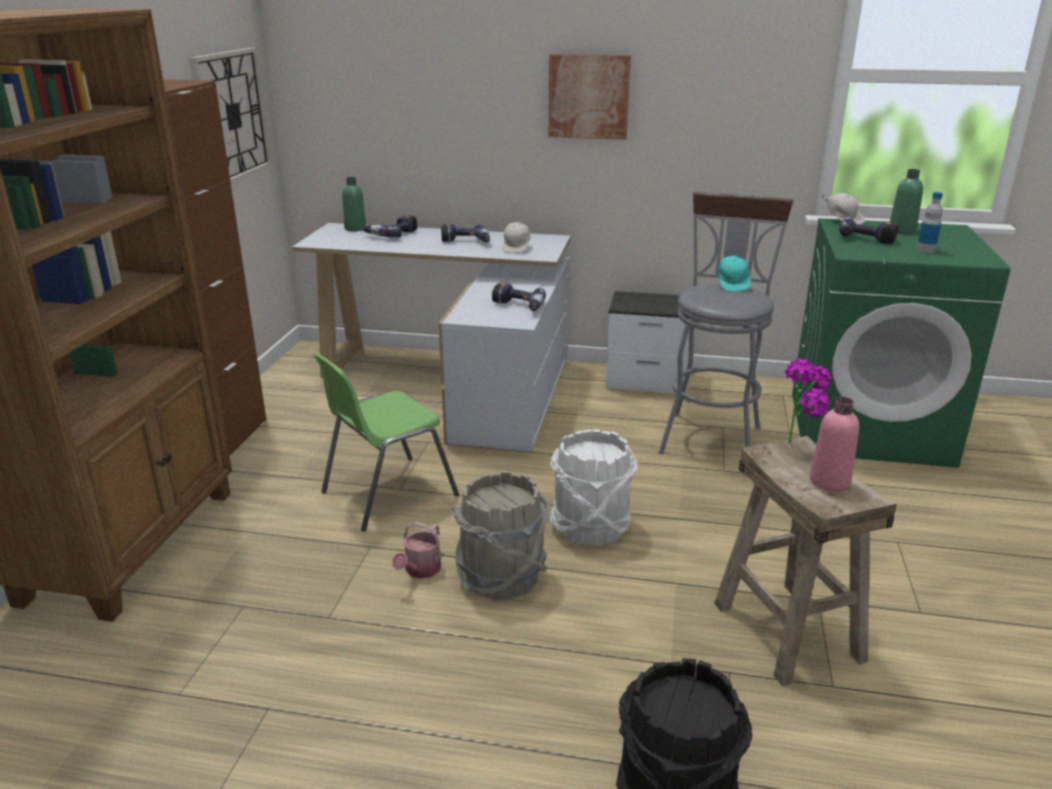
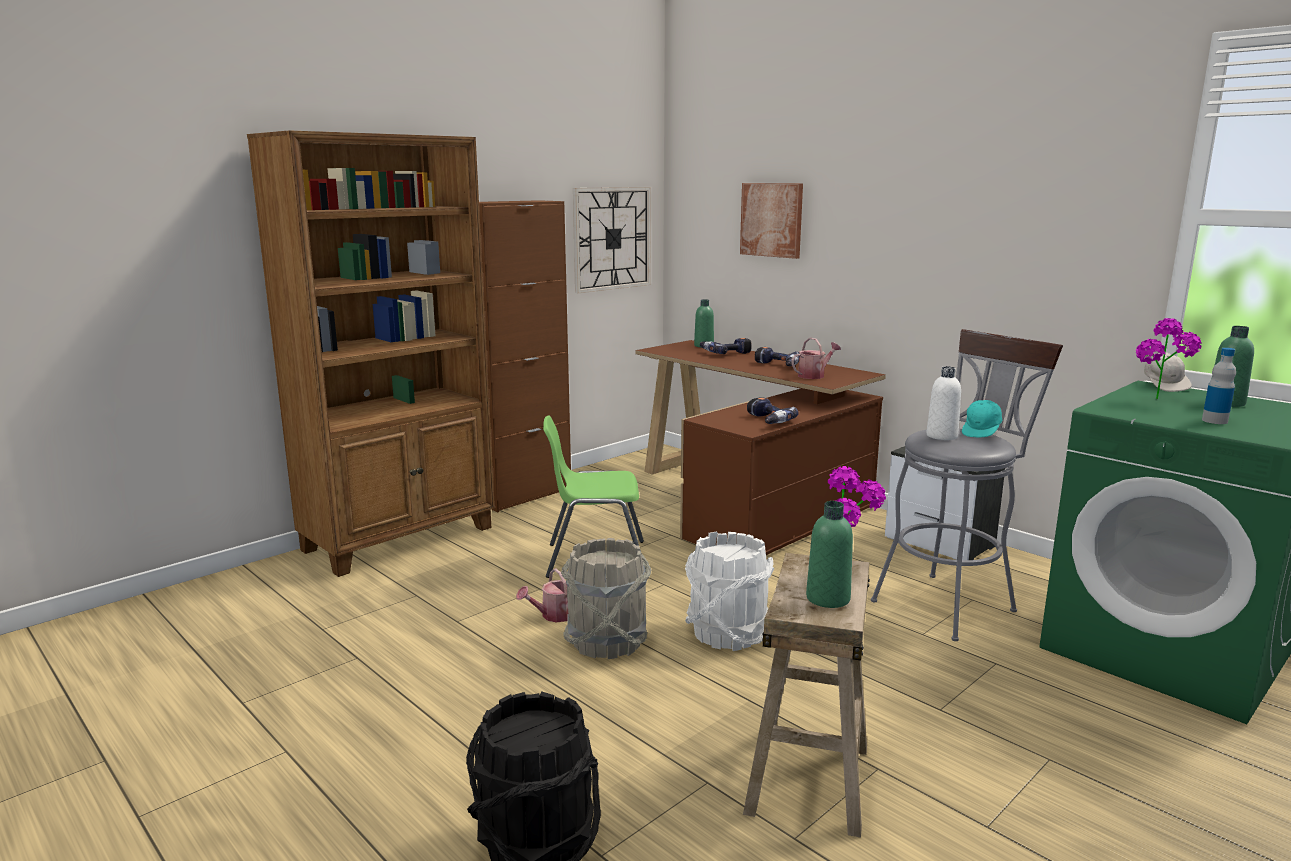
camera: 35 degrees right, 10 degrees down
(457, 383) = (749, 500): white desk -> brown desk
(516, 248) = (814, 375): white cap -> watering can
(589, 96) = (911, 235): picture -> picture (772, 220)
(714, 296) = (942, 436): none -> white bottle
(829, 481) = (828, 598): pink bottle -> green bottle
(866, 237) = (1160, 401): power drill -> potted plant

